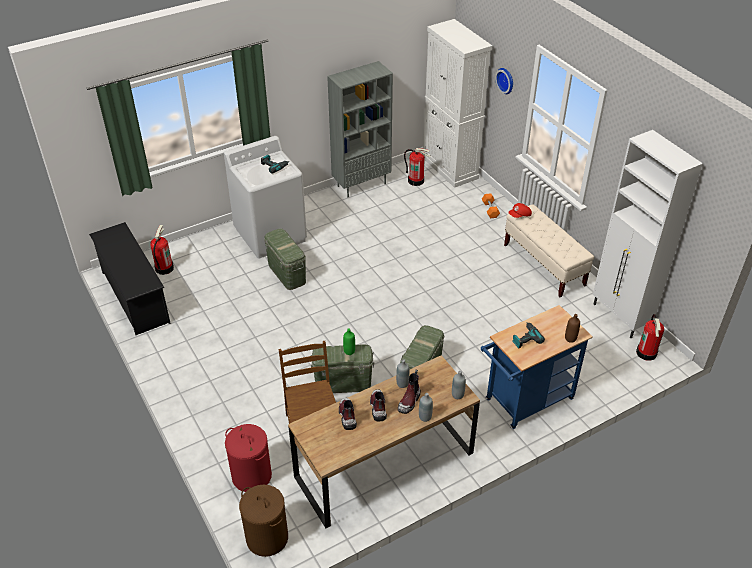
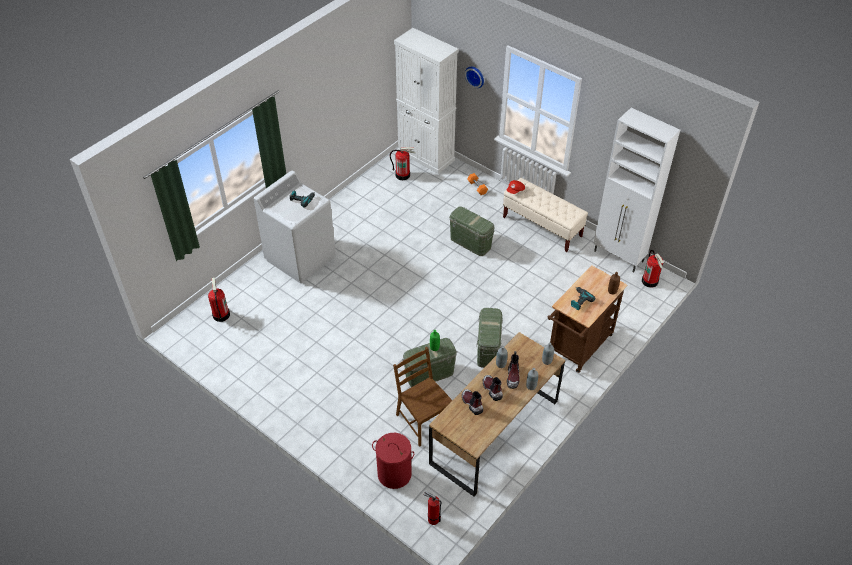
camera: 20 degrees left, 5 degrees up
(135, 297) = (209, 349): black shoe rack -> none
(267, 537) = (432, 519): brown laundry basket -> fire extinguisher
(287, 273) = (334, 290): green storage box -> green storage box (470, 243)
(361, 184) = (357, 190): grey bookcase -> none
(525, 402) = (577, 348): blue cart -> brown cart

